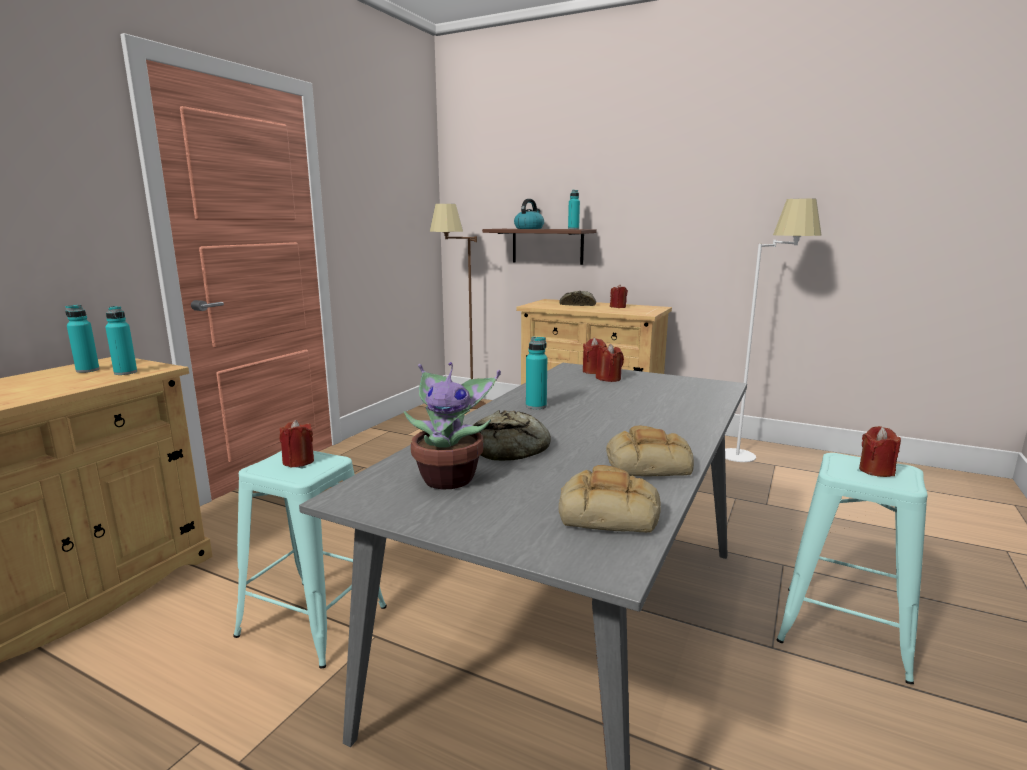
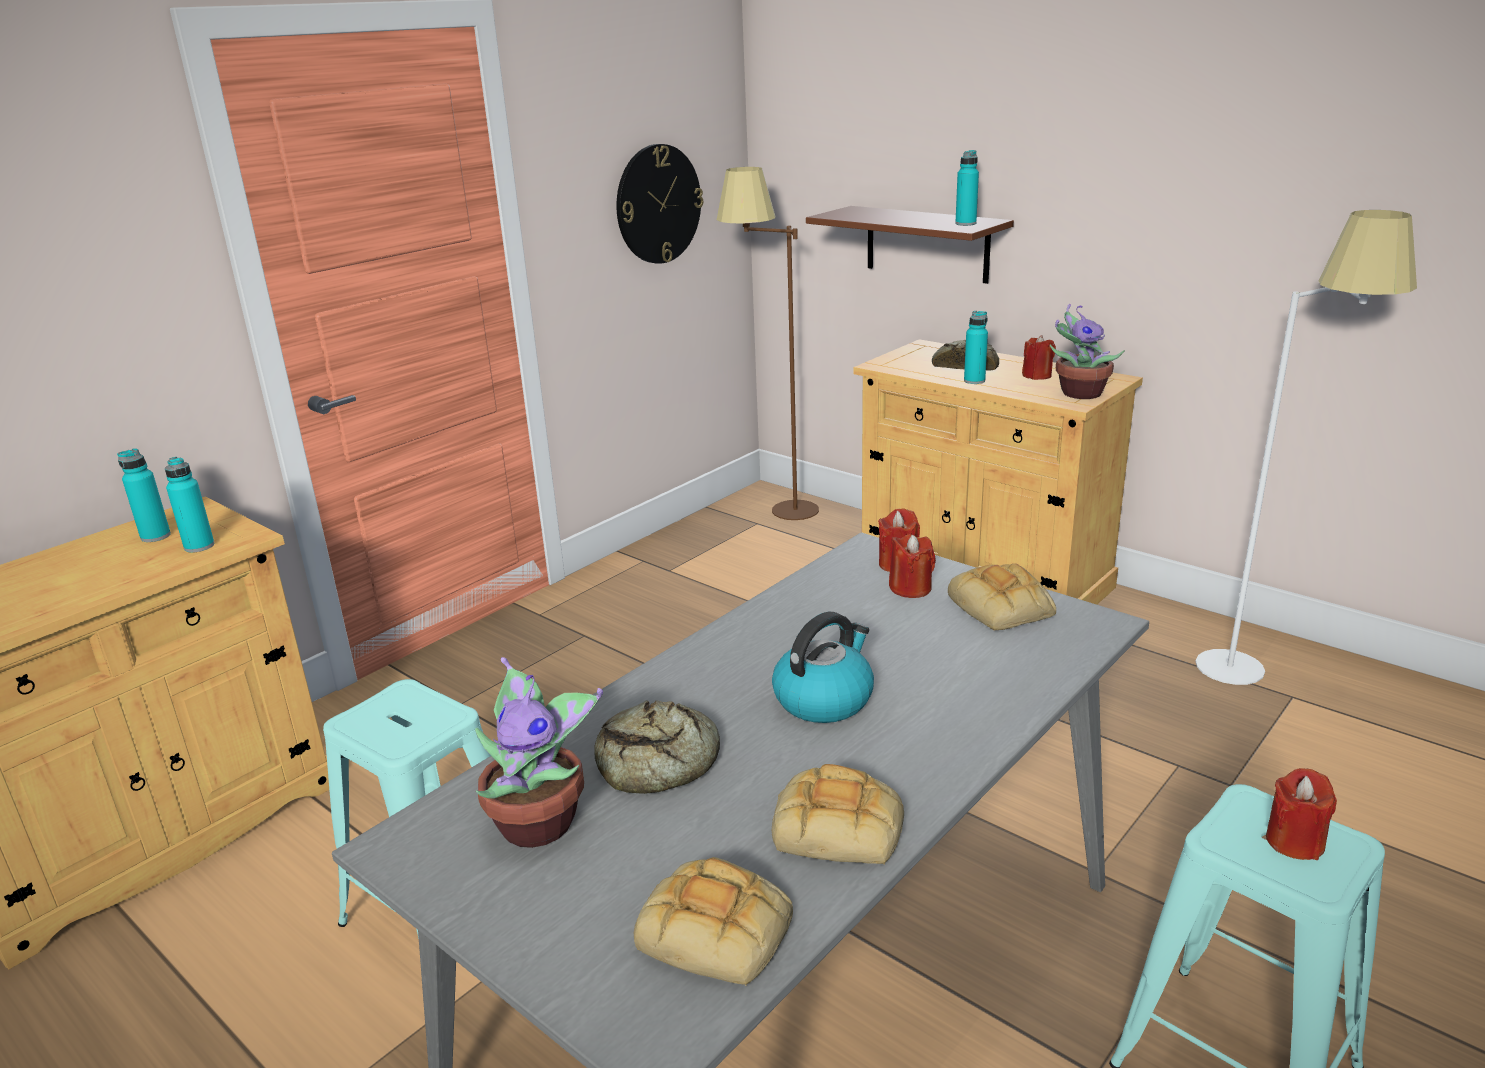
camera: 15 degrees right, 10 degrees up
(298, 461) = (405, 712): red candle -> none
(396, 222) = (658, 204): none -> wall clock
(529, 228) = (891, 214): kettle -> kettle (824, 699)
(536, 406) = (750, 657): turquoise bottle -> turquoise bottle (974, 381)
(645, 311) = (1078, 393): none -> potted plant
(666, 382) = (1003, 607): none -> bread

